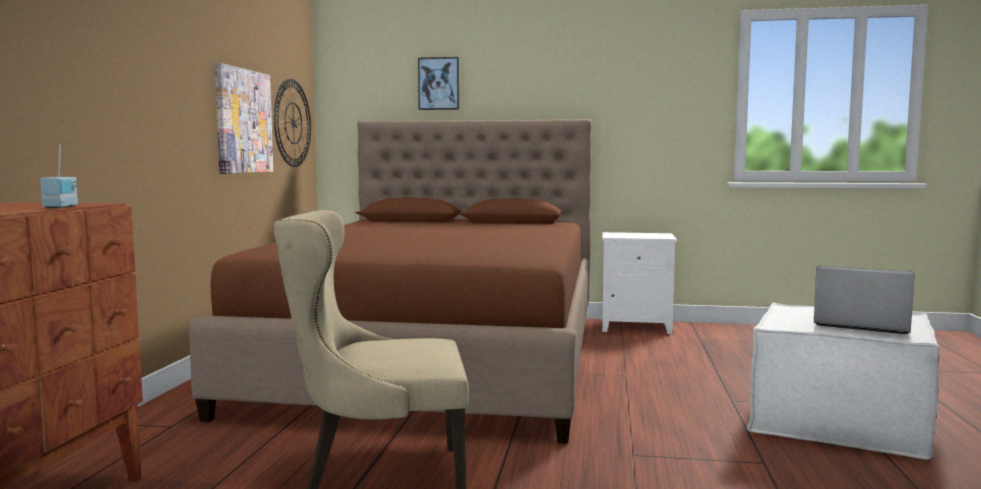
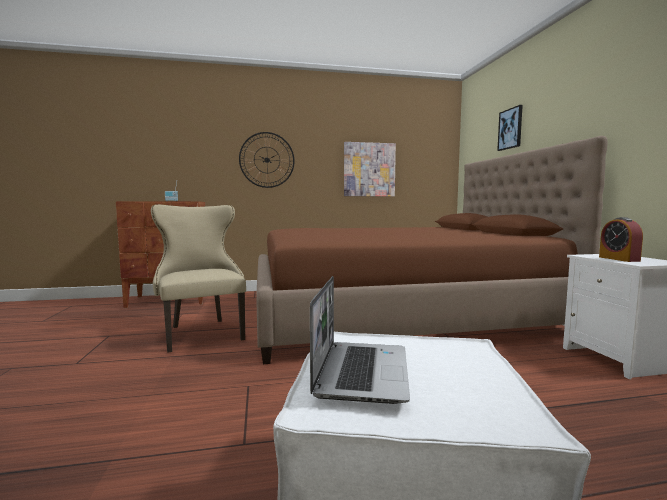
camera: 70 degrees right, 0 degrees up
(293, 123) = (426, 169): wall clock -> wall clock (267, 160)
(640, 236) = (619, 259): none -> alarm clock

